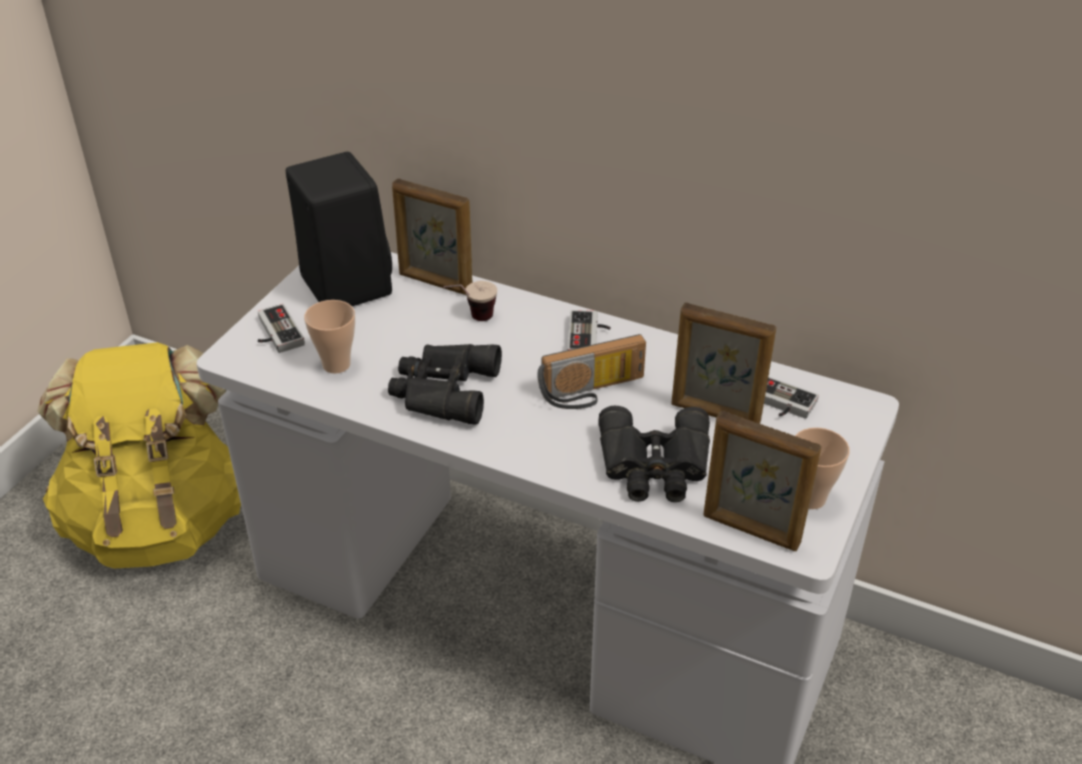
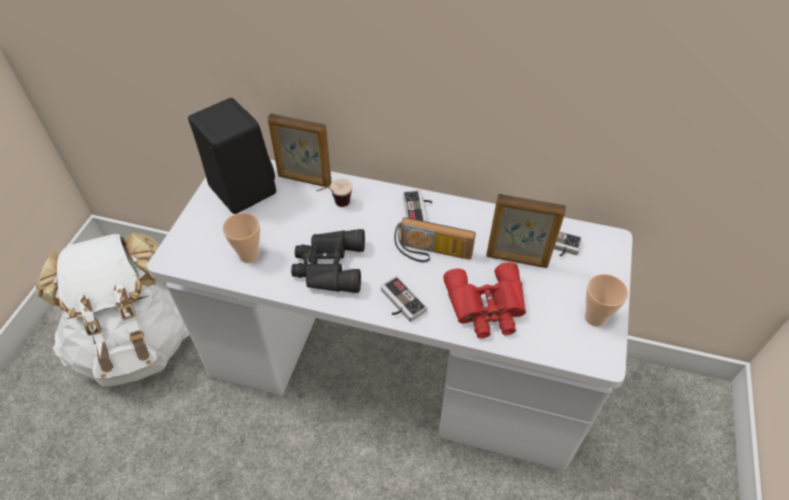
camera: 10 degrees left, 10 degrees up
(160, 521) = (136, 343): yellow backpack -> white backpack
(275, 333) = (200, 235): game controller -> game controller (399, 303)
(593, 392) = (431, 254): radio -> radio turned 45 degrees clockwise
(655, 466) = (487, 307): black binoculars -> red binoculars
(751, 530) = (563, 350): picture frame -> none

